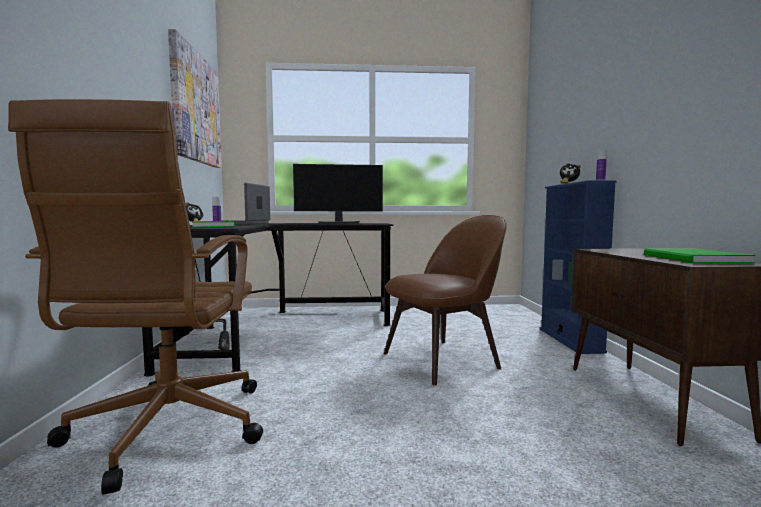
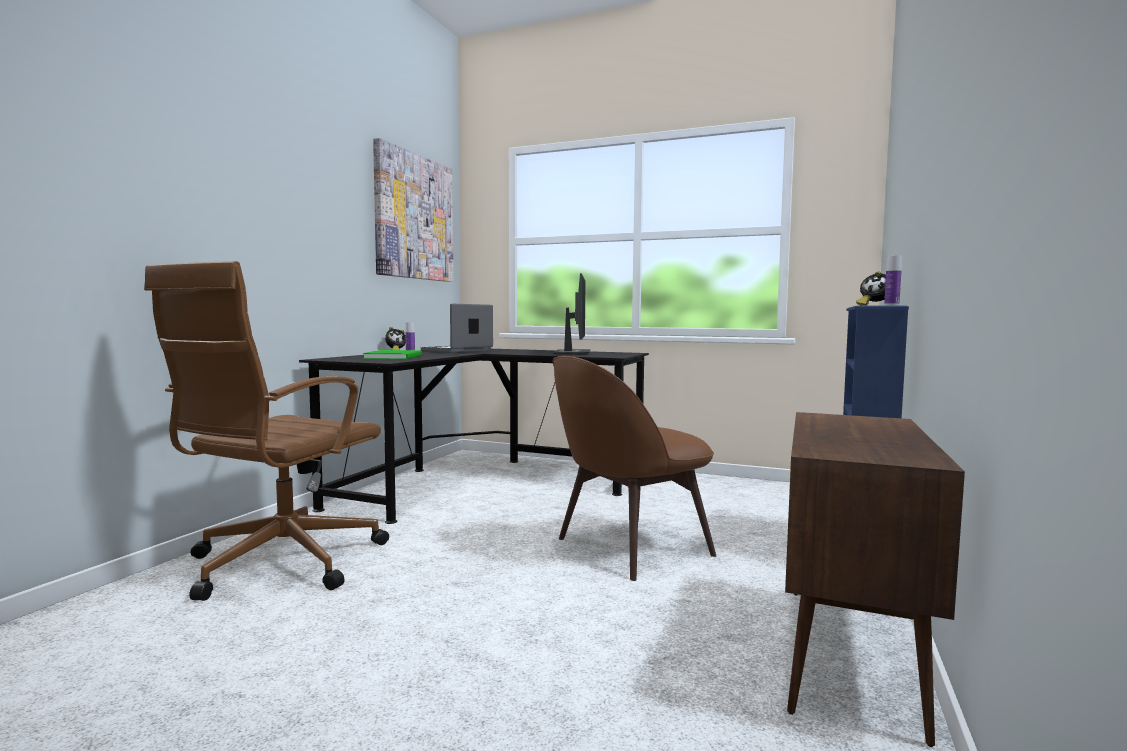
camera: 25 degrees right, 0 degrees up
(339, 223) = (572, 353): monitor -> monitor turned 105 degrees counterclockwise
(444, 359) = (628, 548): brown chair -> brown chair turned 150 degrees clockwise
(693, 259) = (873, 445): green book -> none

